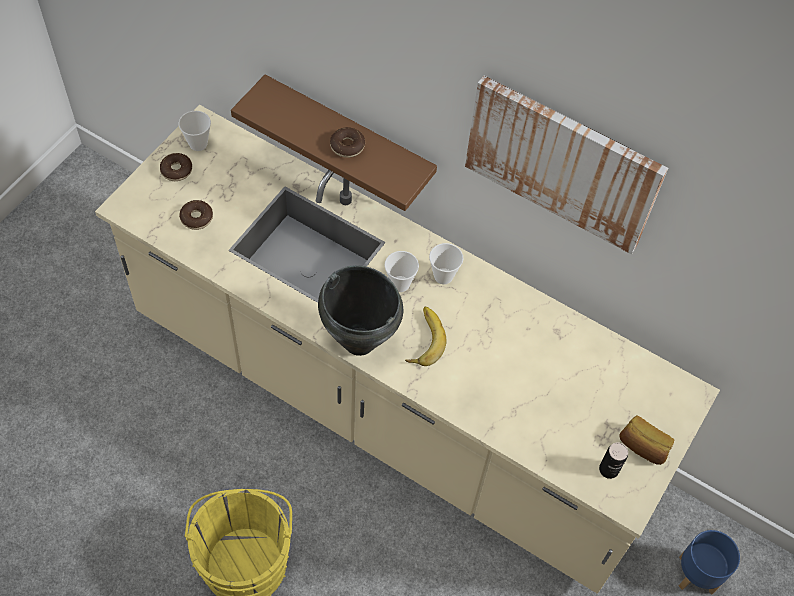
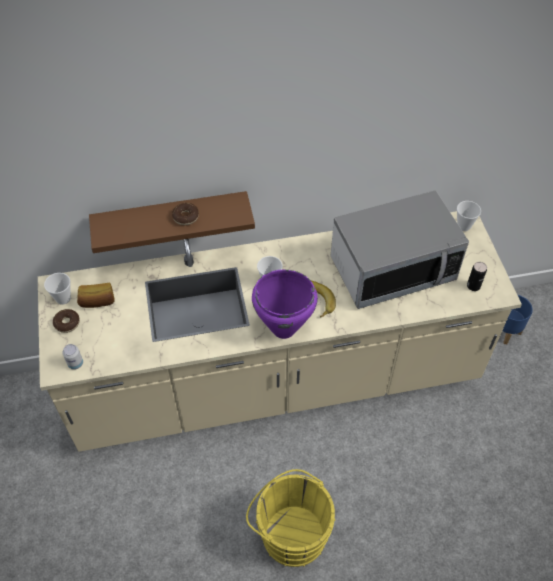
camera: 40 degrees left, 5 degrees down
(144, 214) = (75, 363): none -> can
(196, 218) = (111, 339): donut -> none
(359, 341) = (283, 328): black cooking pot -> purple cooking pot
(443, 276) = (287, 259): cup -> cup (464, 226)
(540, 376) = (392, 269): none -> microwave
(562, 163) = (340, 125): picture -> none
(642, 447) = (475, 262): bread -> bread (97, 302)

